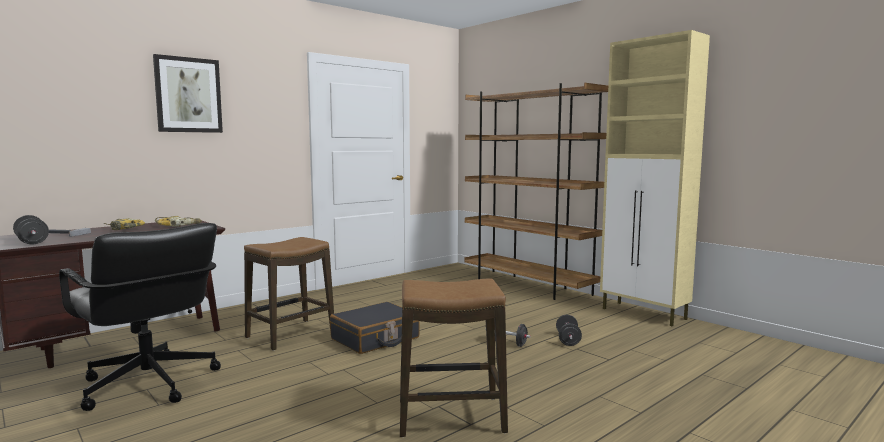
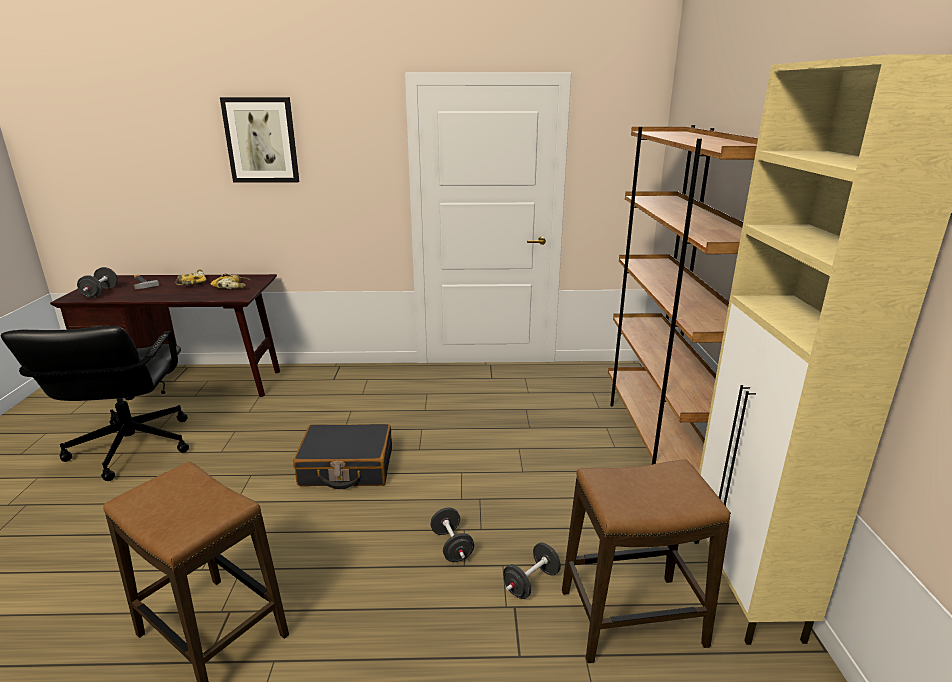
camera: 40 degrees right, 15 degrees up
(291, 334) = (298, 426): stool -> stool (632, 618)

